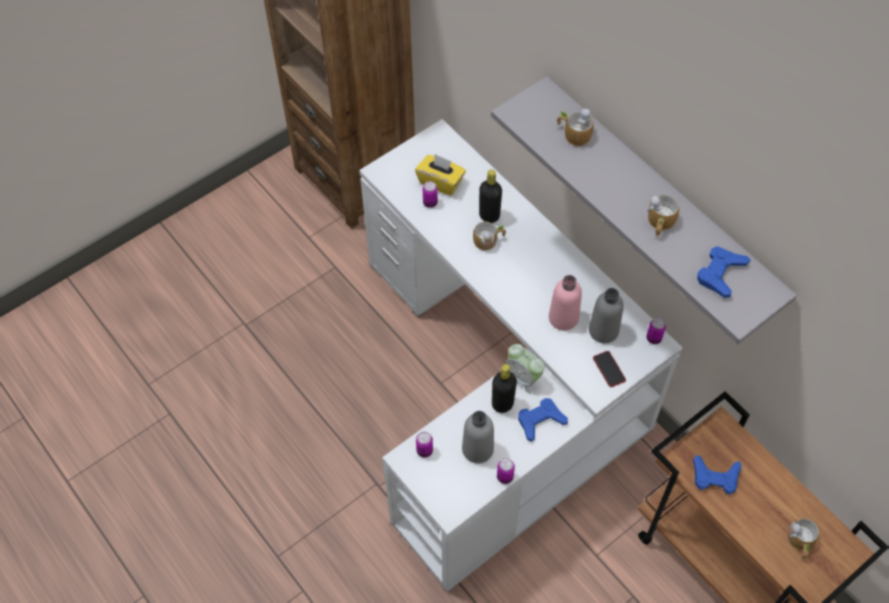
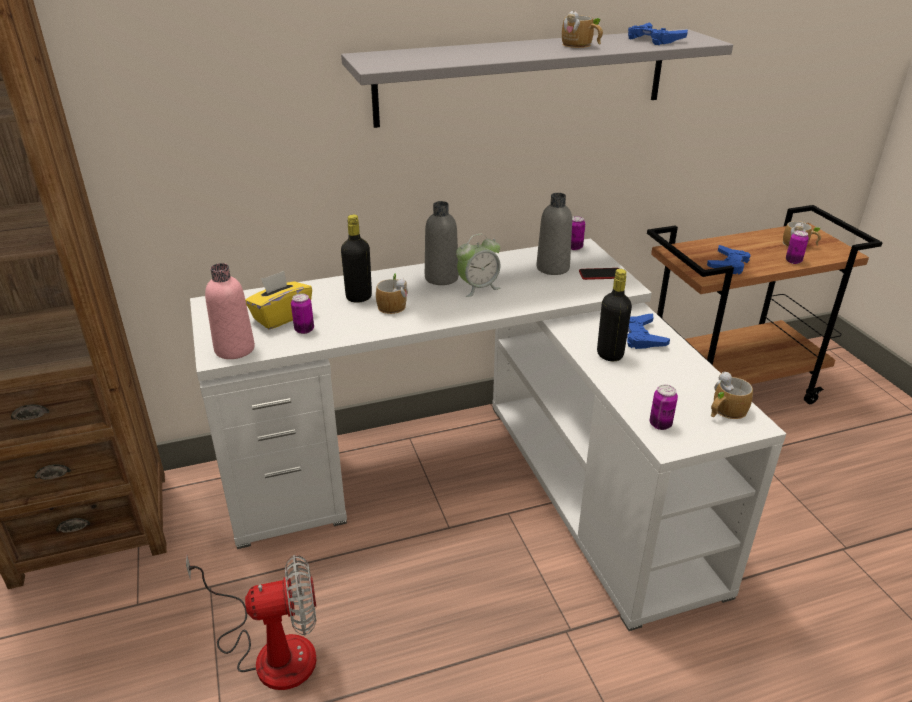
camera: 70 degrees left, 25 degrees down
(302, 322) = (271, 650): none -> fan
(477, 449) = (667, 384): grey bottle -> grey bottle (441, 278)
(505, 477) = (709, 374): can -> can (793, 261)
(523, 377) = (580, 334): alarm clock -> alarm clock (478, 288)
(563, 318) = (525, 284): pink bottle -> pink bottle (234, 349)
(573, 133) = (435, 54): mug -> mug (725, 411)

